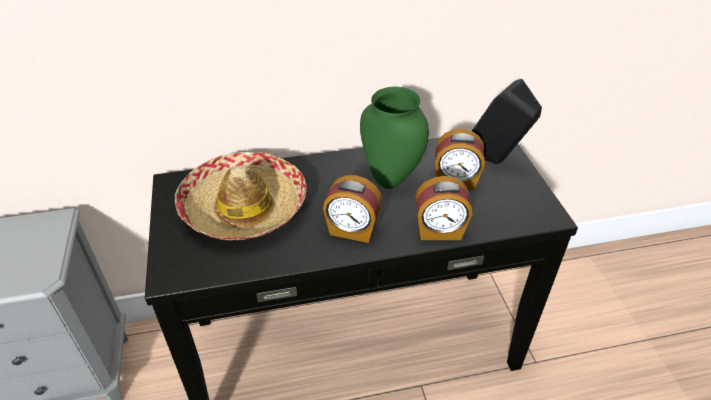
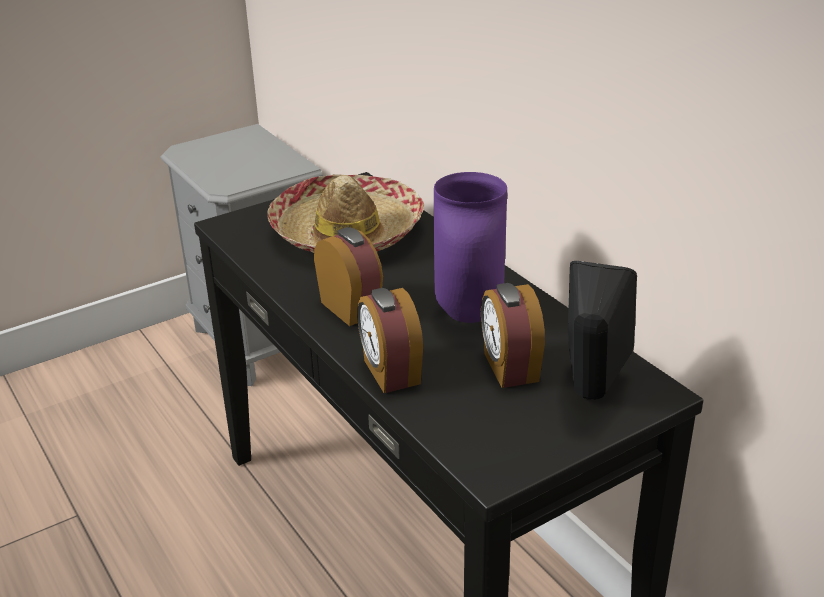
camera: 70 degrees right, 10 degrees down
(352, 230) = (351, 308): alarm clock -> alarm clock turned 150 degrees clockwise
(389, 181) = (466, 314): green vase -> purple vase

